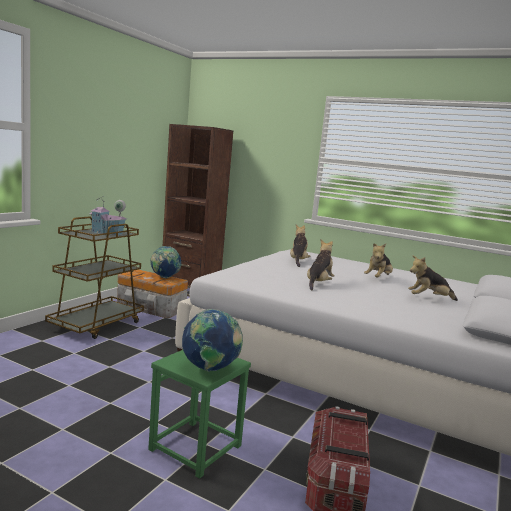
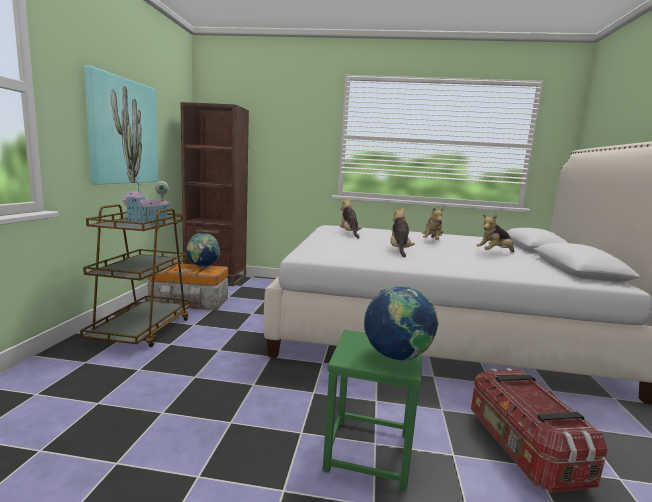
camera: 20 degrees left, 0 degrees up
(107, 154) = (122, 132): none -> picture

